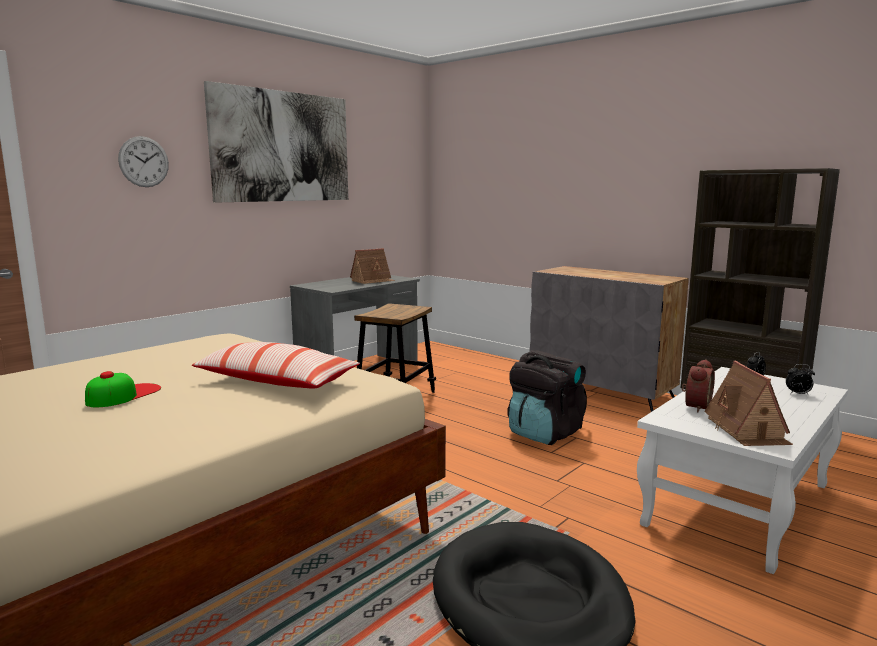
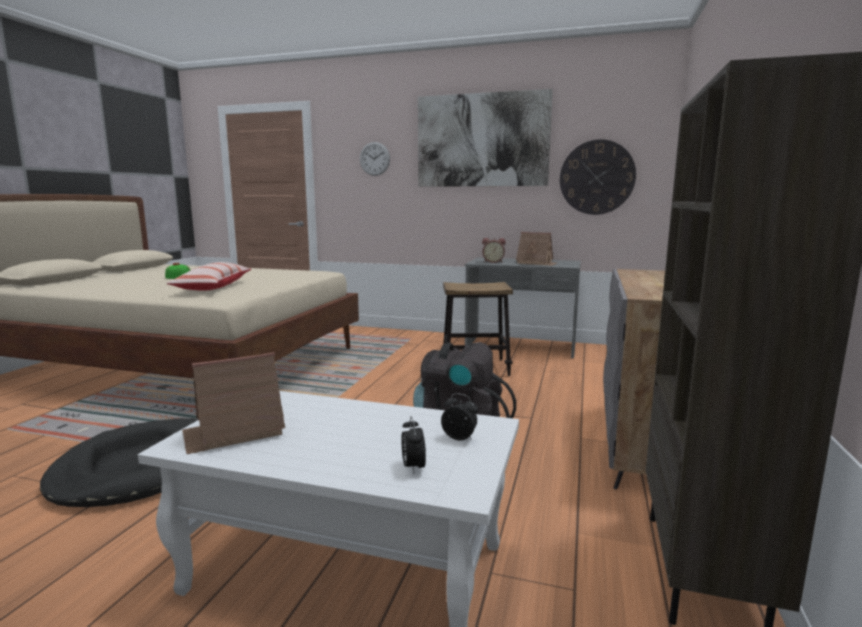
camera: 65 degrees right, 0 degrees up
(381, 191) = (597, 177): none -> wall clock
(695, 406) = (313, 407): alarm clock -> alarm clock (493, 262)

